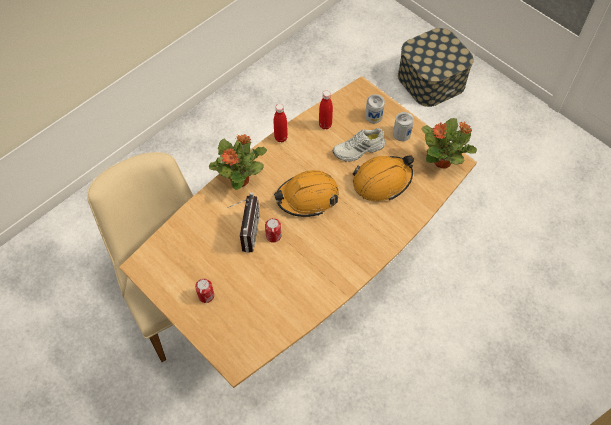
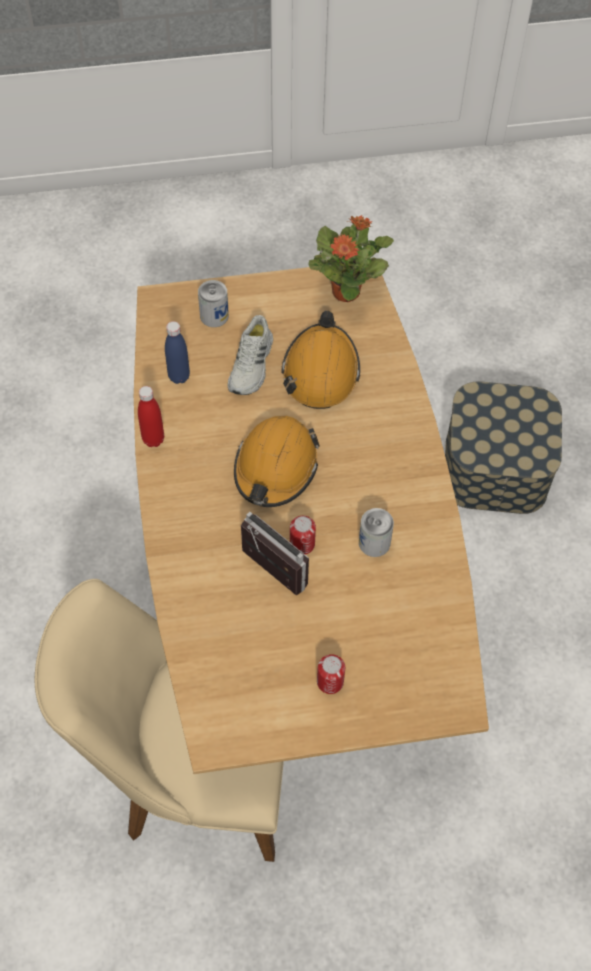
camera: 55 degrees left, 0 degrees up
(240, 179) = (178, 529): potted plant -> none
(325, 125) = (179, 376): red bottle -> blue bottle
(401, 134) = (268, 305): can -> can (374, 542)
(431, 80) = (122, 253): storage box -> storage box (496, 466)

